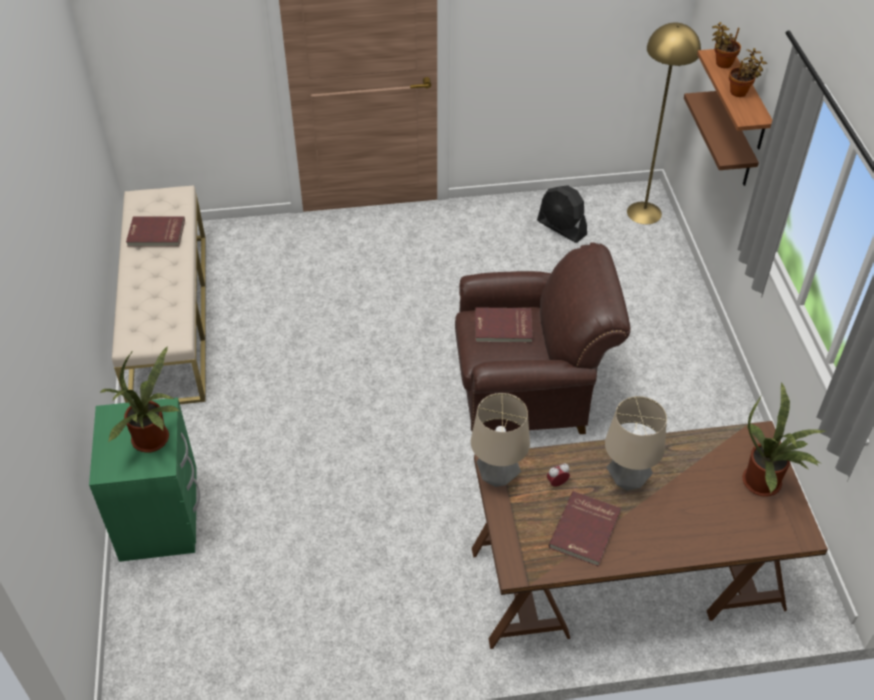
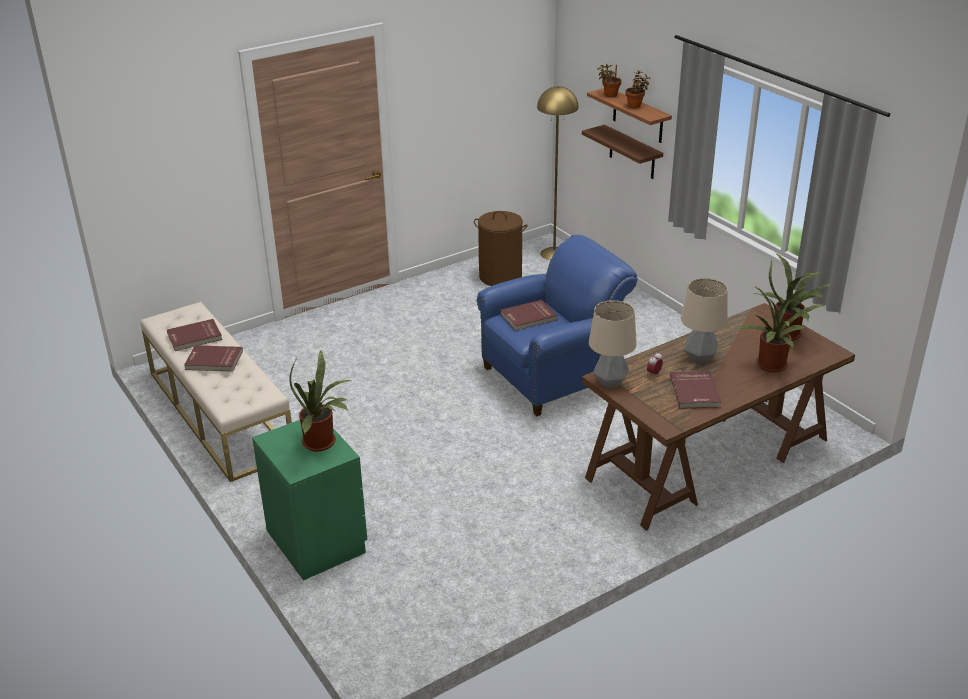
camera: 25 degrees left, 15 degrees down
(153, 273) = (213, 361): none -> red book
(530, 392) = (554, 376): brown armchair -> blue armchair
(561, 228) = (501, 277): black fan -> brown laundry basket
(705, 528) = (771, 367): none -> potted plant

